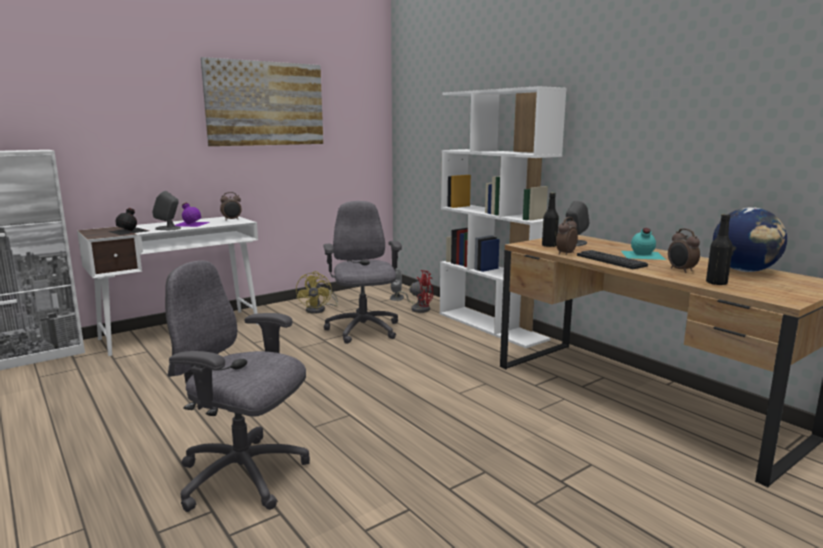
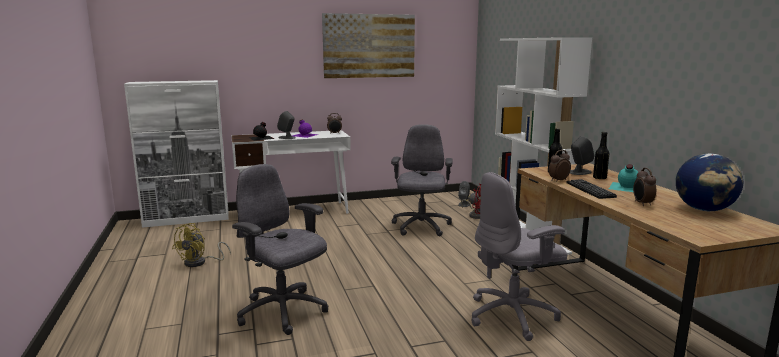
camera: 20 degrees right, 0 degrees up
(319, 310) = (397, 207): yellow fan -> yellow fan (200, 262)
(540, 423) = (513, 316): none -> grey office chair
(716, 283) = (657, 217): black bottle -> black bottle (599, 178)

